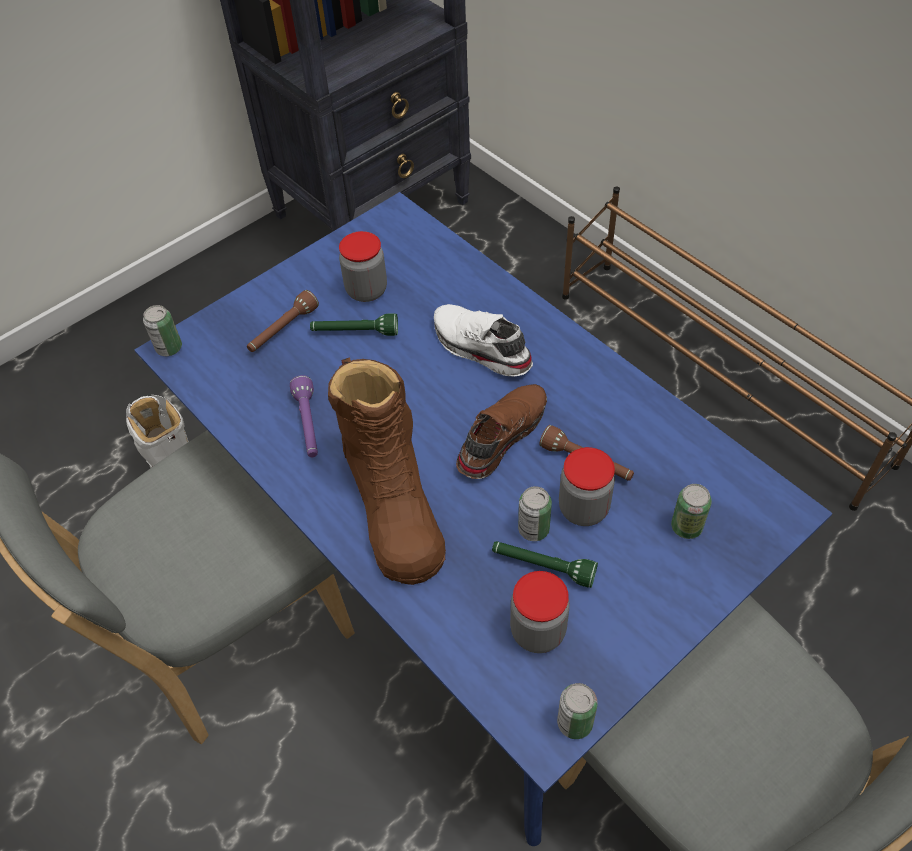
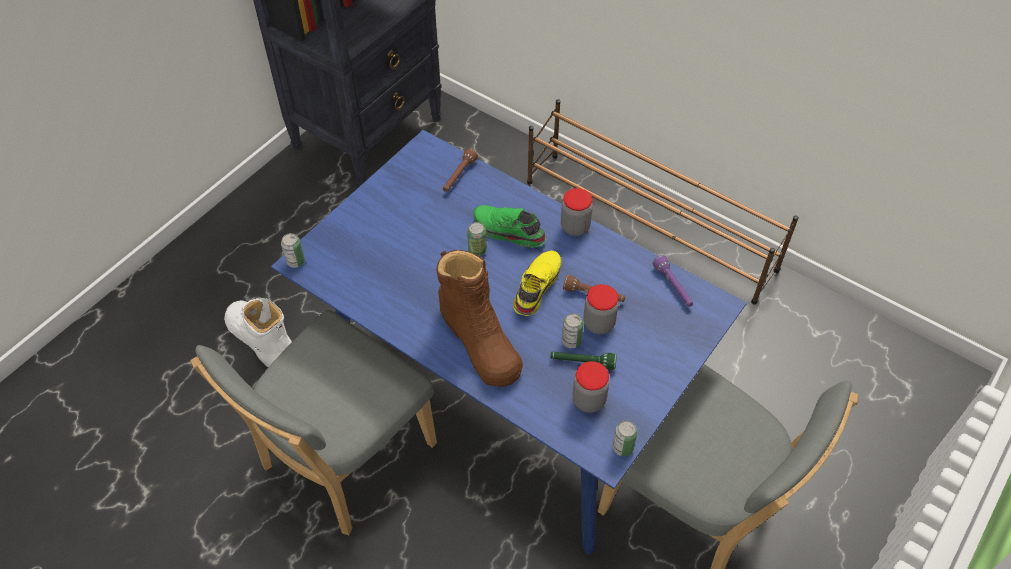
camera: 15 degrees left, 0 degrees up
(283, 330) = (371, 238): brown flashlight -> brown flashlight (459, 176)
(308, 424) = (408, 298): purple flashlight -> purple flashlight (673, 286)
(355, 332) = (421, 233): green flashlight -> none
(366, 290) = (420, 203): jar -> jar (575, 227)
(479, 349) = (507, 232): white shoe -> green shoe
(500, 435) = (535, 286): brown shoe -> yellow shoe
(686, 527) = (663, 324): can -> can (477, 250)

